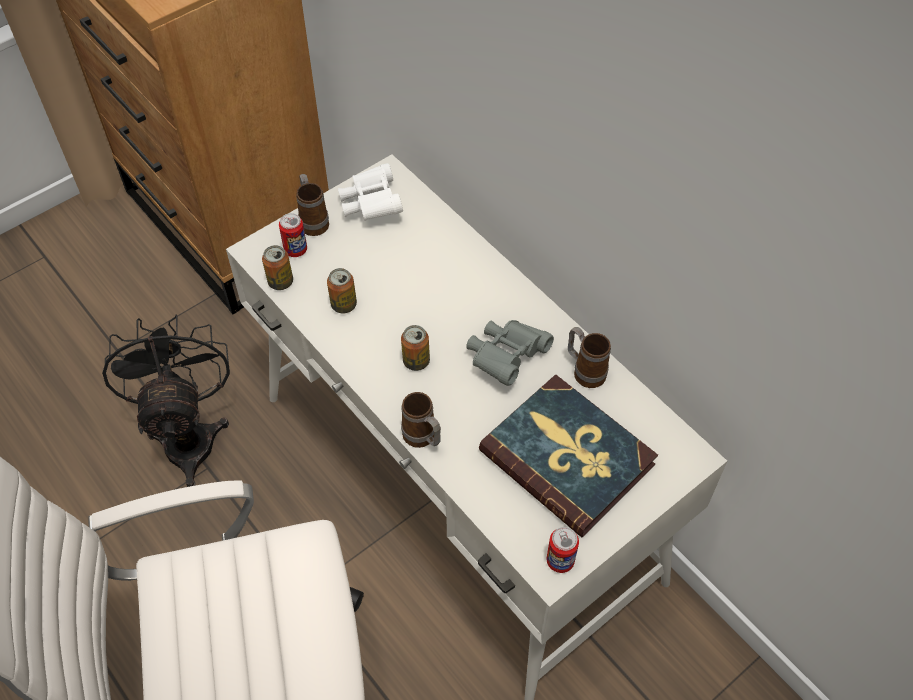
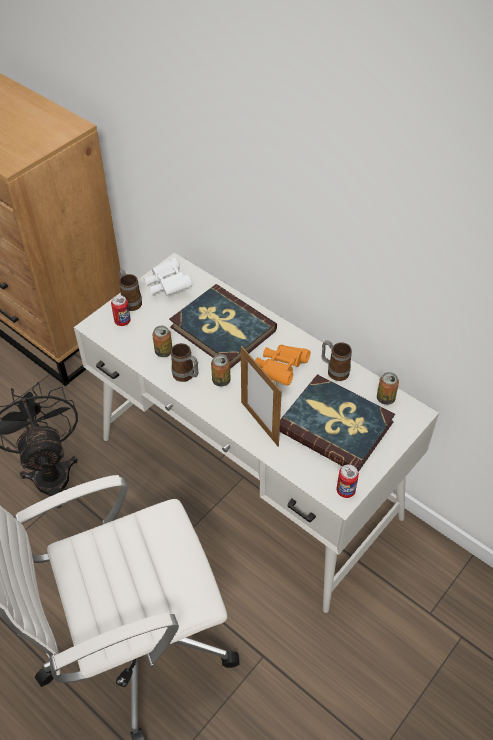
camera: 10 degrees left, 5 degrees down
(280, 282) = (116, 343): can -> can (385, 398)
(423, 439) = (237, 428): mug -> mug (186, 376)
(435, 282) = (222, 329): none -> book
(457, 436) = (259, 423): none -> picture frame
(506, 357) = (280, 369): grey binoculars -> orange binoculars

